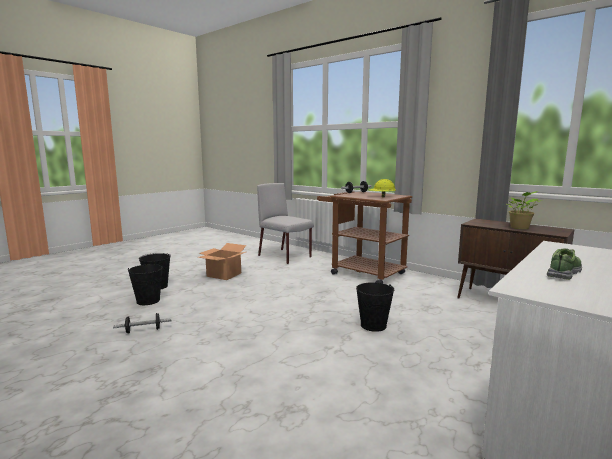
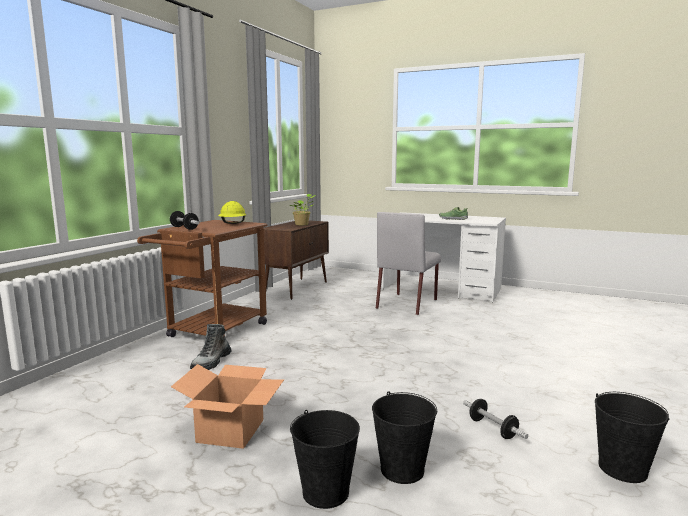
camera: 105 degrees left, 0 degrees up
(285, 256) = (103, 392): grey chair -> grey chair (407, 303)
(308, 272) = (211, 362): none -> boot
(373, 325) = (372, 322): black bucket -> black bucket (622, 469)

